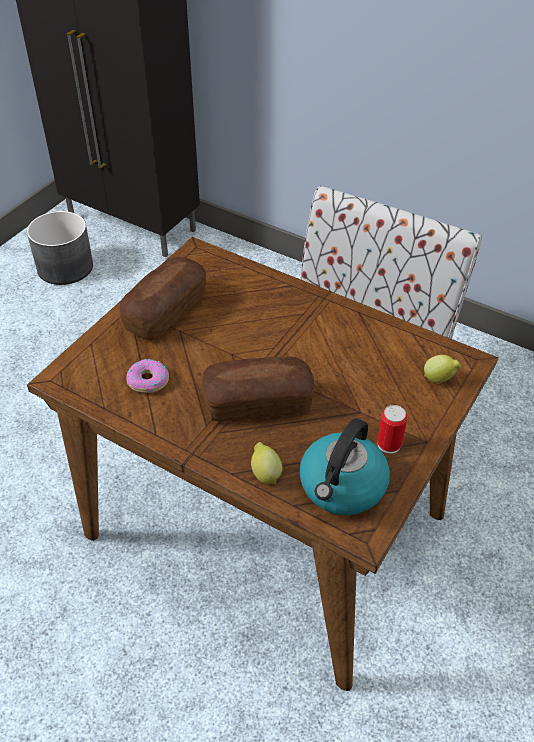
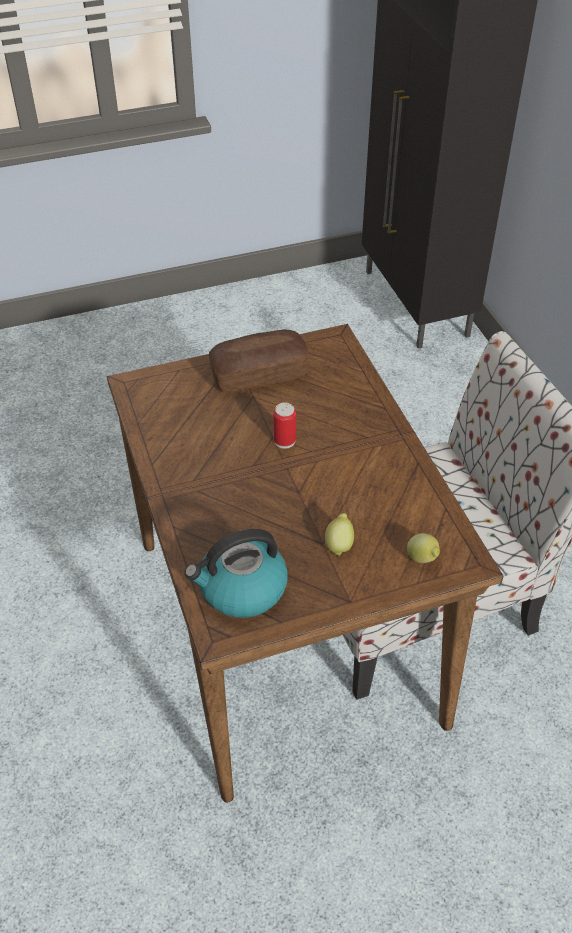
camera: 40 degrees right, 0 degrees up
(65, 267) = (323, 315): grey planter -> none
(148, 381) = (188, 421): donut -> none
(257, 403) = (249, 486): bread -> none
(265, 473) = (196, 542): lemon -> lemon (339, 544)
(389, 444) = (316, 583): can -> can (284, 441)

